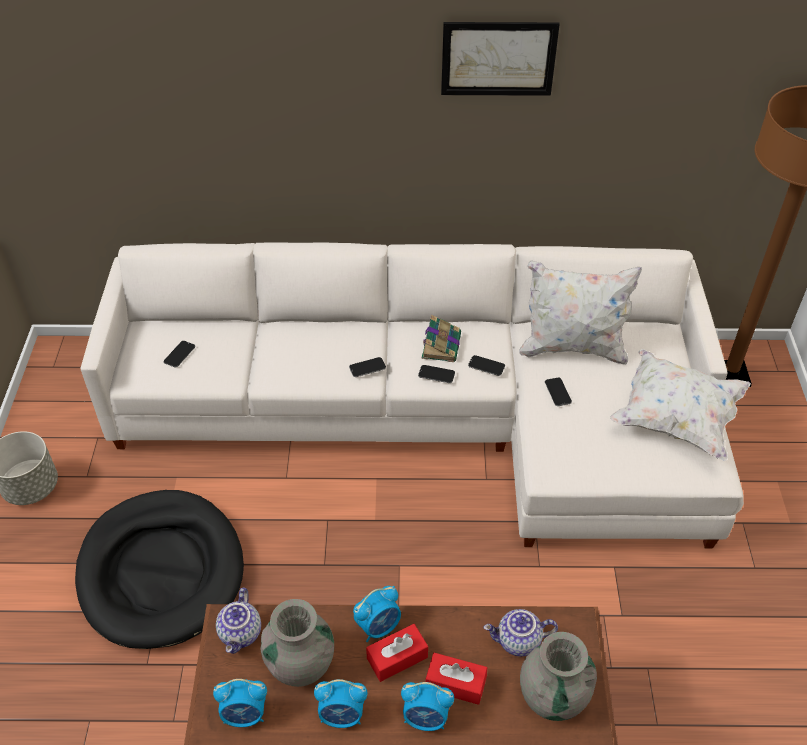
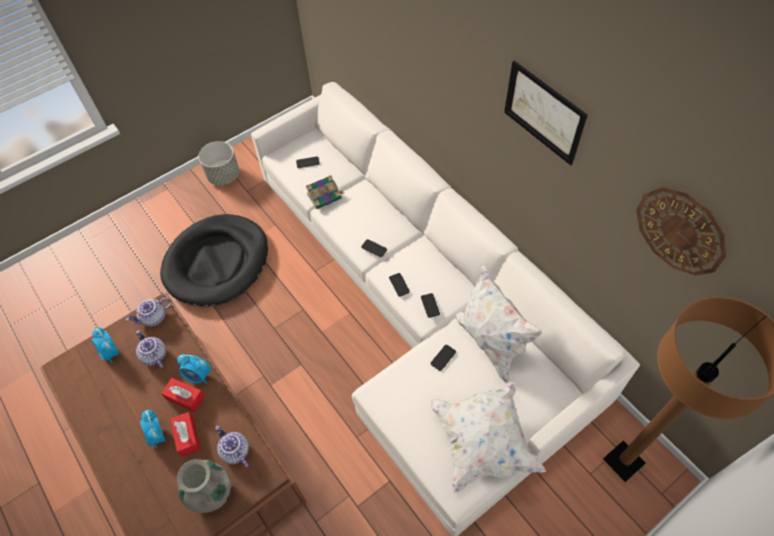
camera: 55 degrees right, 10 degrees up
(300, 663) = (154, 355): grey vase -> teapot
(342, 715) = (136, 395): alarm clock -> none
(441, 345) = (425, 271): book -> book (325, 196)
(696, 73) = (680, 230): none -> wall clock

